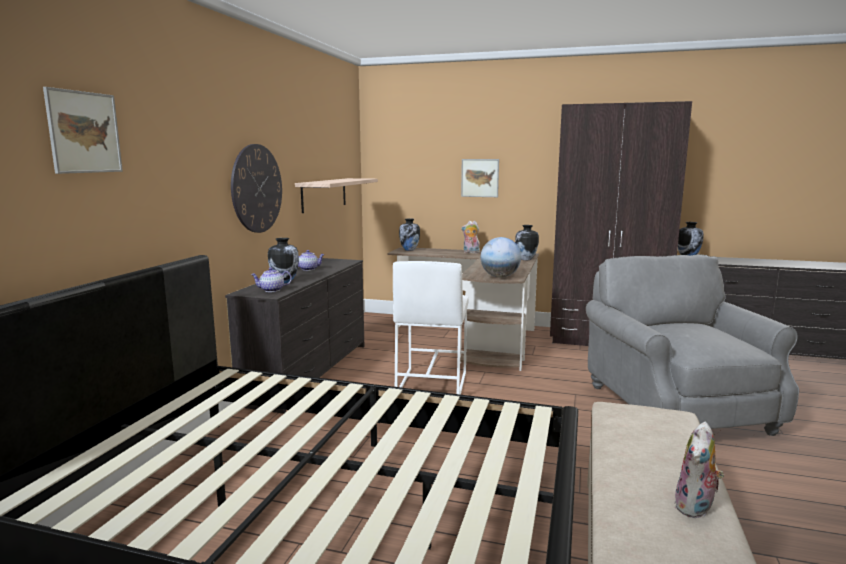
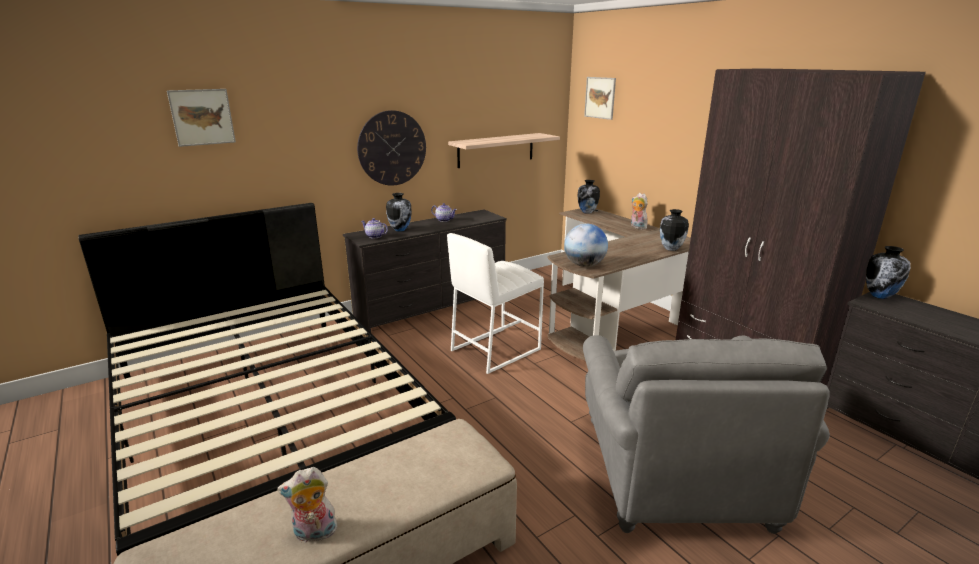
camera: 40 degrees right, 10 degrees up
(480, 178) = (663, 145): picture -> picture (600, 97)
(675, 409) = (674, 470): grey armchair -> grey armchair turned 150 degrees clockwise

